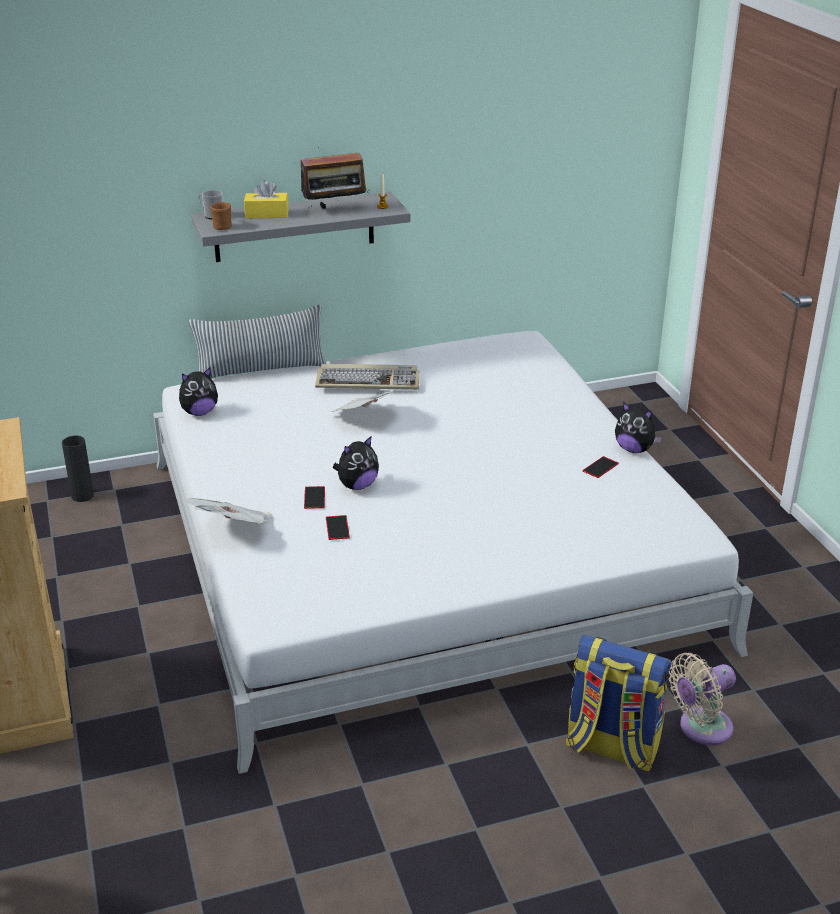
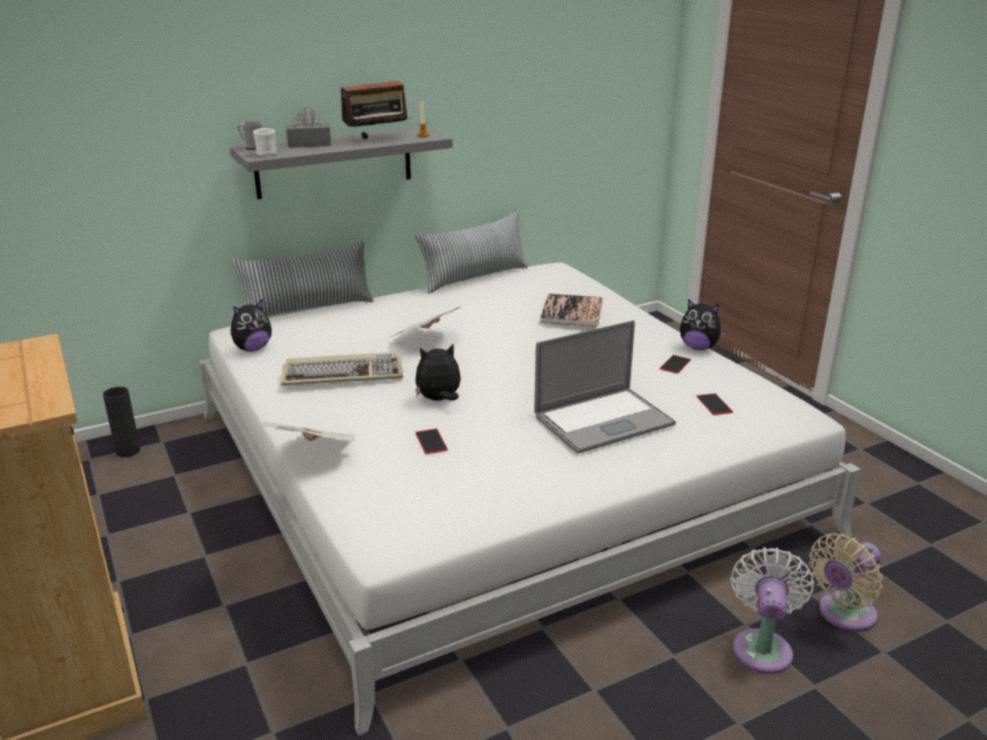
camera: 10 degrees left, 5 degrees down
(222, 226) = (265, 153): brown mug -> white mug
(267, 214) = (309, 144): yellow tissue box -> grey tissue box
(314, 497) = (397, 415): phone -> phone (714, 404)
(357, 485) = (439, 400): plush toy -> plush toy turned 150 degrees counterclockwise
(369, 381) = (420, 309): keyboard -> keyboard (343, 374)
(436, 345) = (474, 277): none -> pillow
(503, 522) = (604, 420): none -> laptop
(520, 396) = (572, 312): none -> book
(611, 747) = (762, 647): backpack -> white fan

